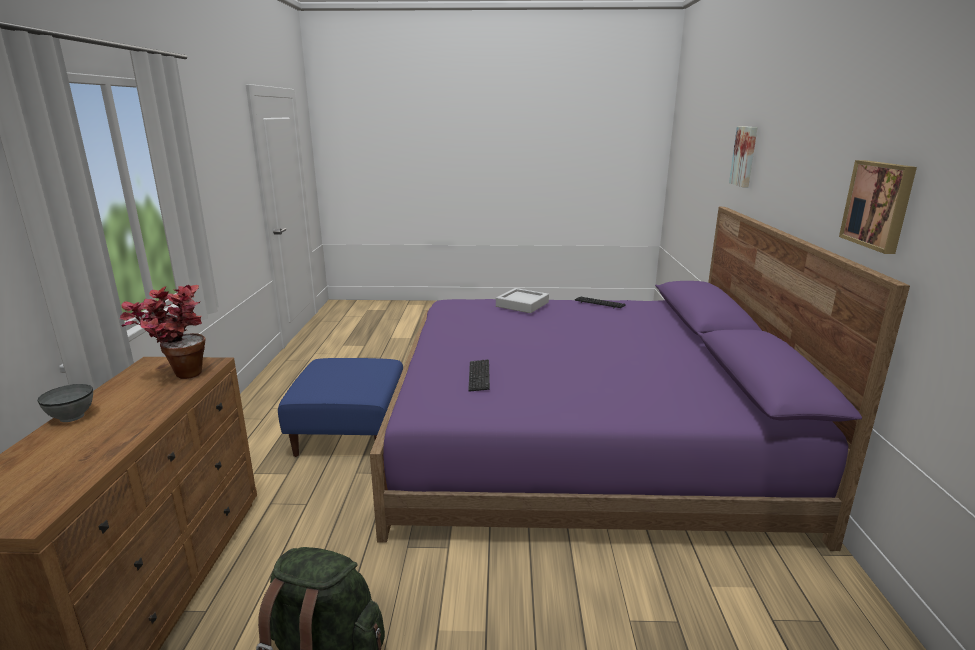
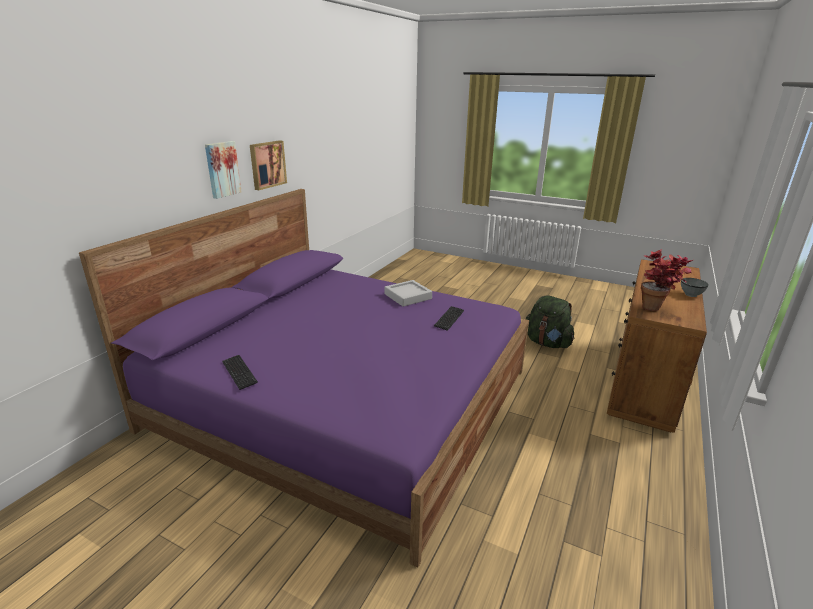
camera: 155 degrees left, 5 degrees up
(350, 432) = (540, 464): blue ottoman -> none
(522, 304) = (329, 386): grey tray -> grey tray (408, 296)
(745, 156) = (80, 184): picture -> picture (222, 169)

